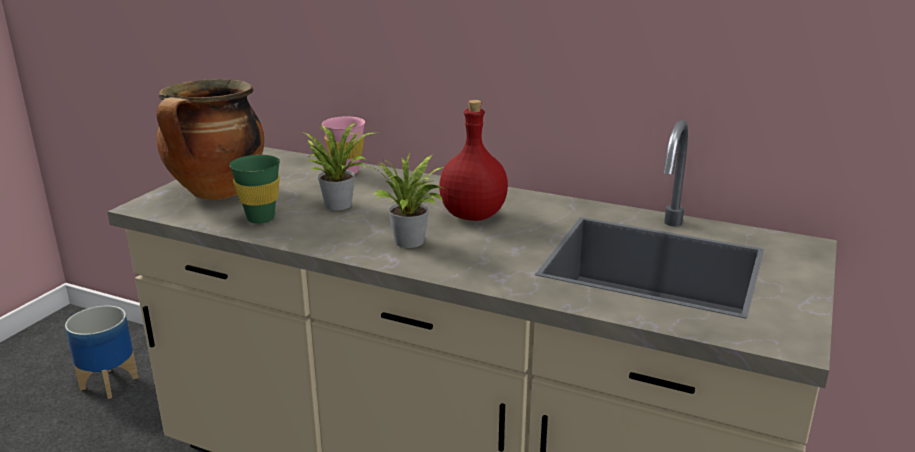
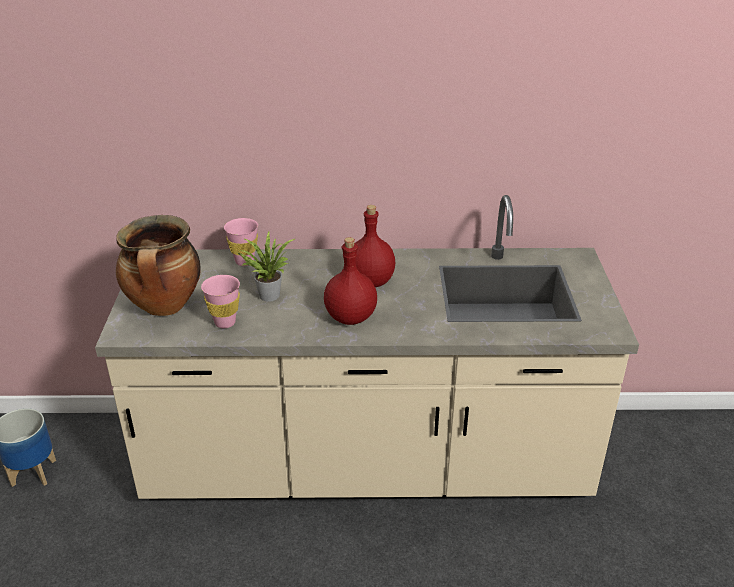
camera: 25 degrees left, 10 degrees up
(260, 218) = (225, 322): green cup -> pink cup
(410, 243) = (350, 317): potted plant -> red bottle

